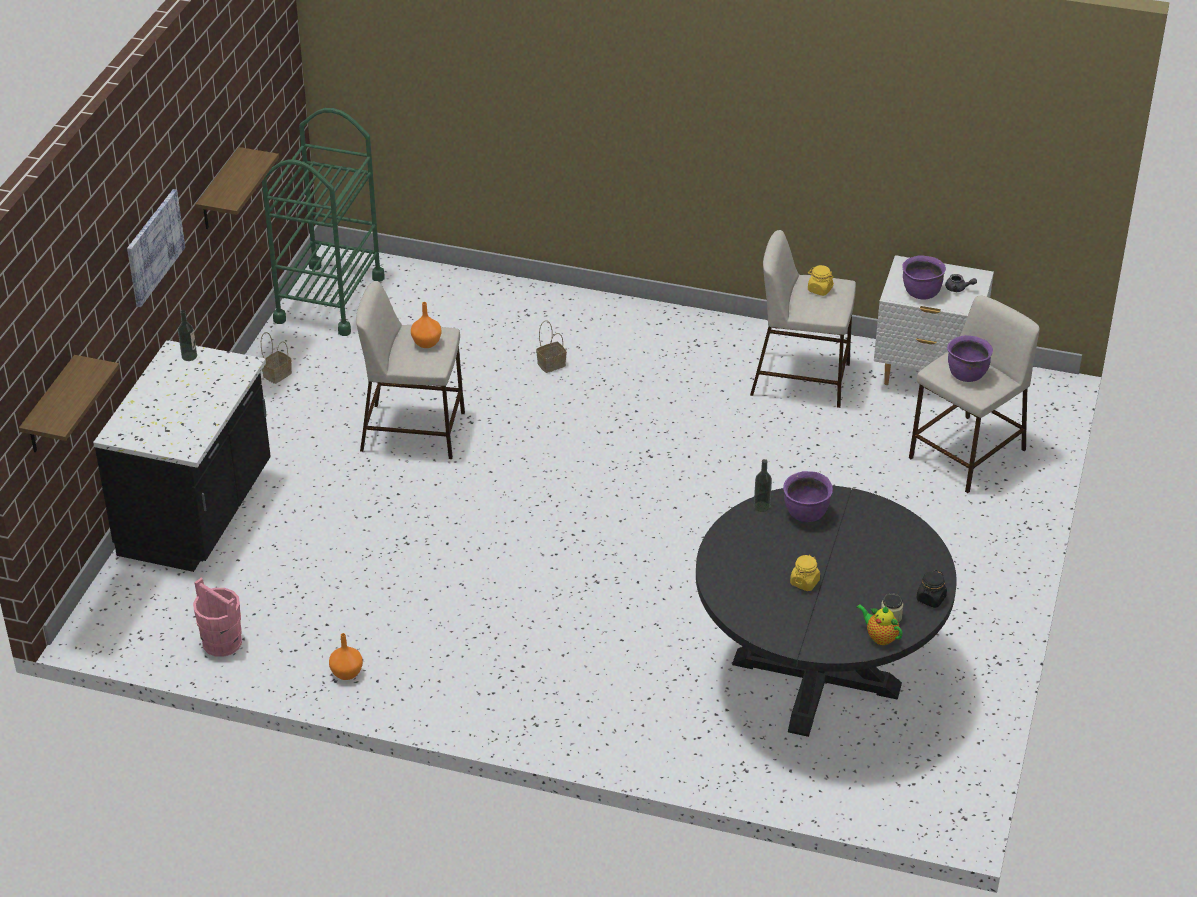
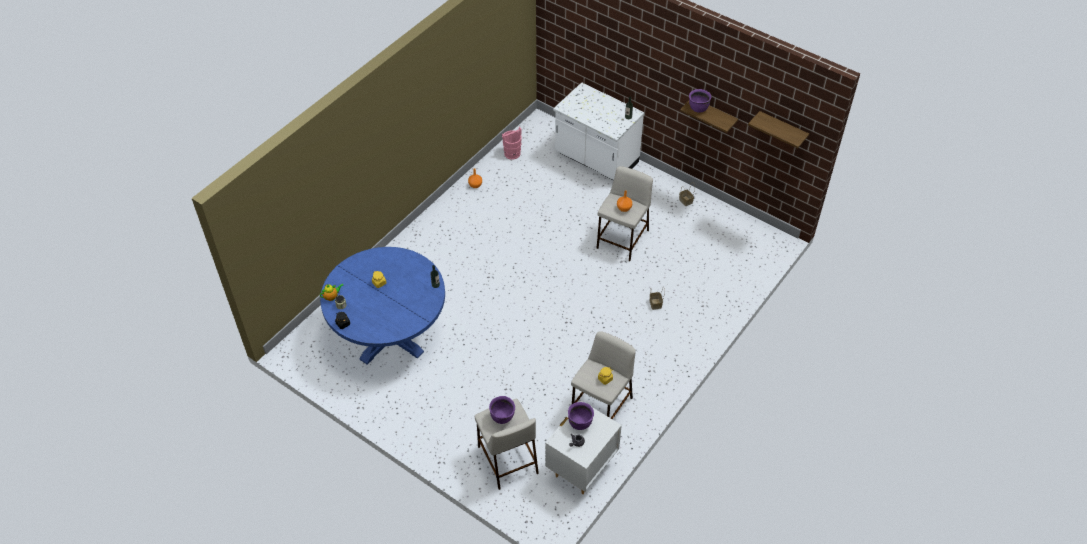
camera: 110 degrees right, 10 degrees up
(50, 407) = (563, 42): shelf -> shelf (782, 129)
(154, 247) = (653, 75): picture -> none
(198, 512) = (596, 159): black counter -> white counter
(329, 299) = (742, 231): green cart -> none
(806, 514) = (422, 299): purple cooking pot -> purple cooking pot (698, 108)
(816, 674) = (390, 335): black dining table -> blue dining table

